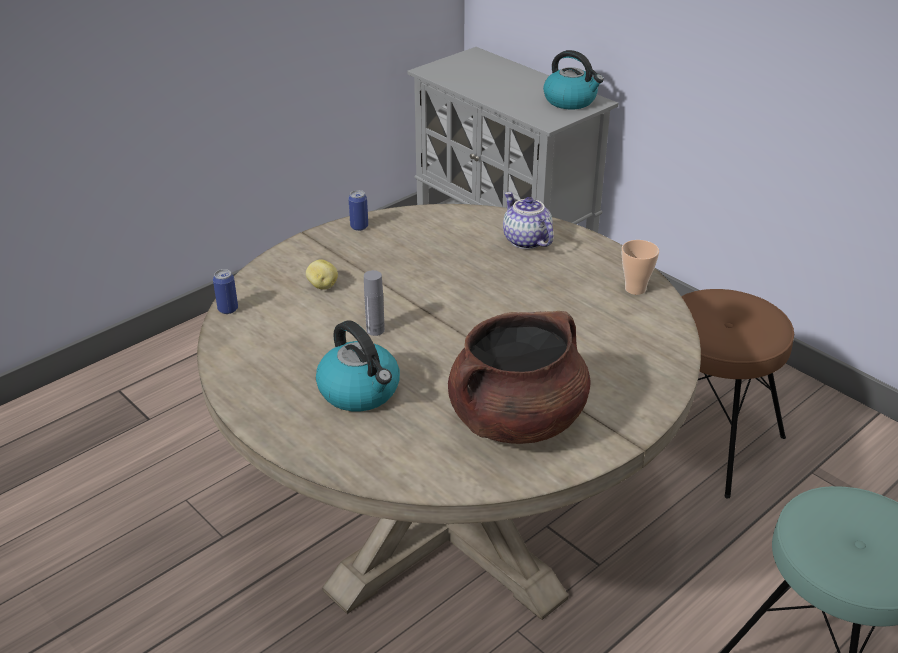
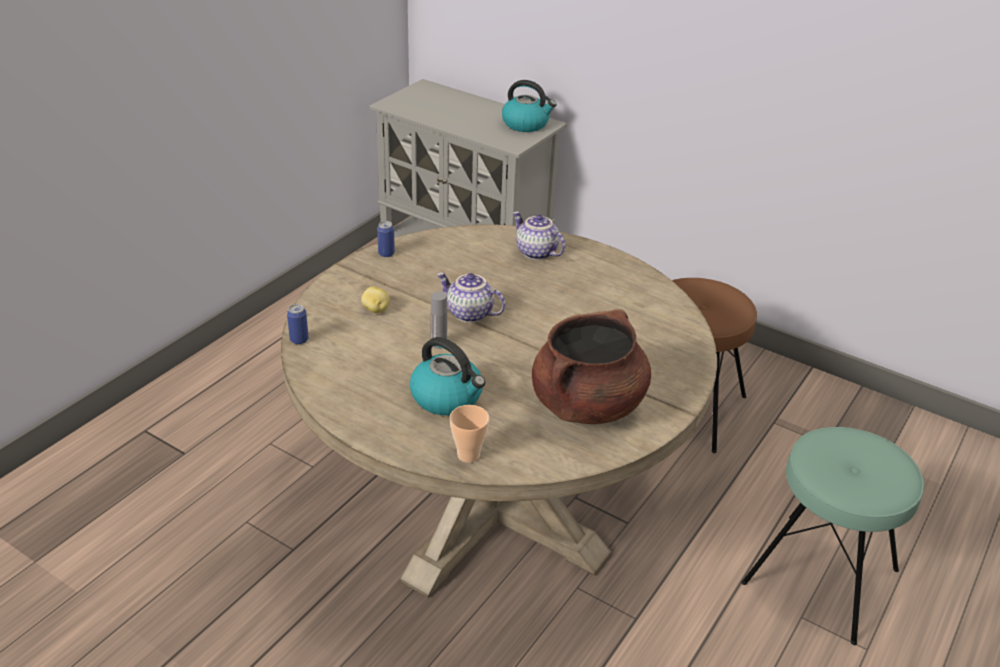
camera: 15 degrees left, 0 degrees up
(422, 301) = (468, 314): none -> teapot
(635, 289) = (641, 285): cup -> cup (468, 455)

